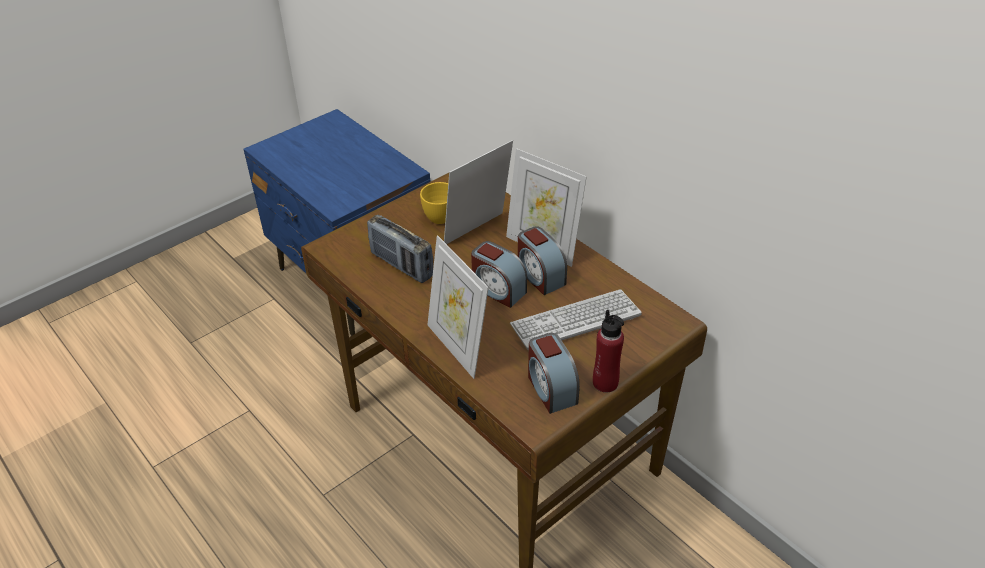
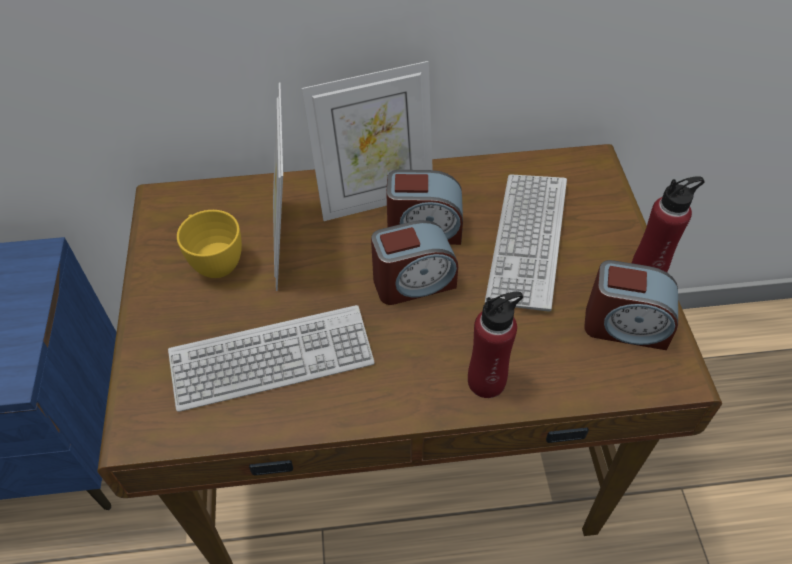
camera: 55 degrees left, 10 degrees up
(401, 265) = (272, 359): radio -> keyboard
(458, 347) = (486, 381): picture frame -> red bottle

